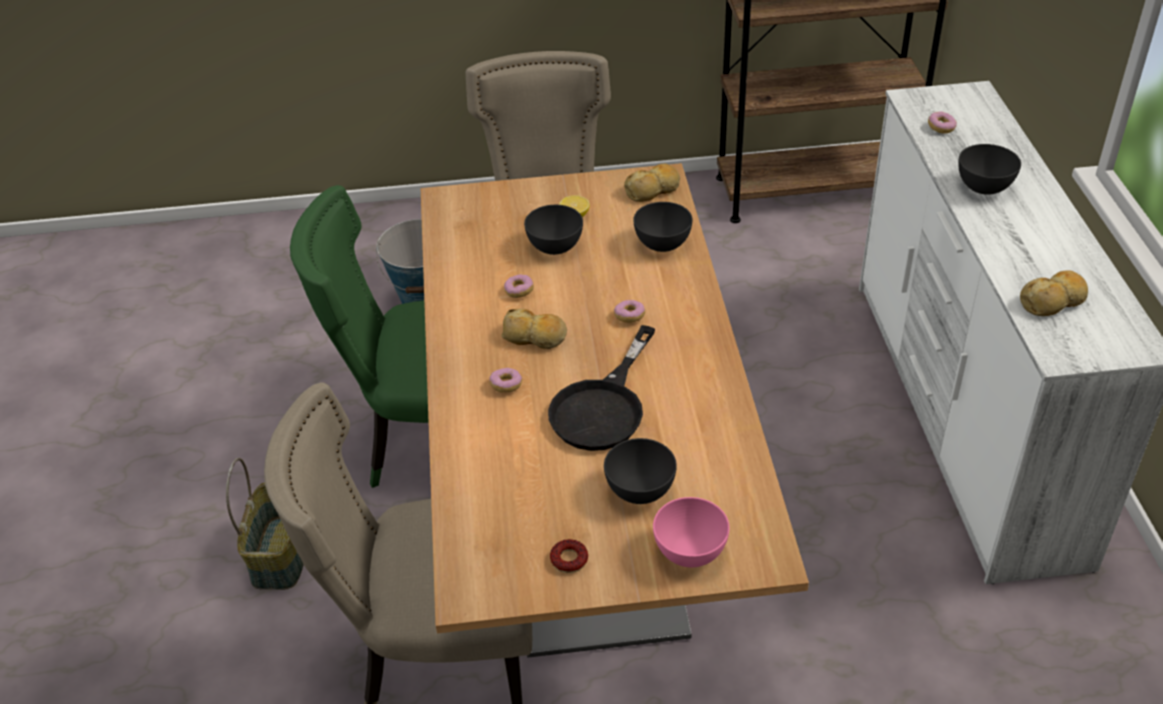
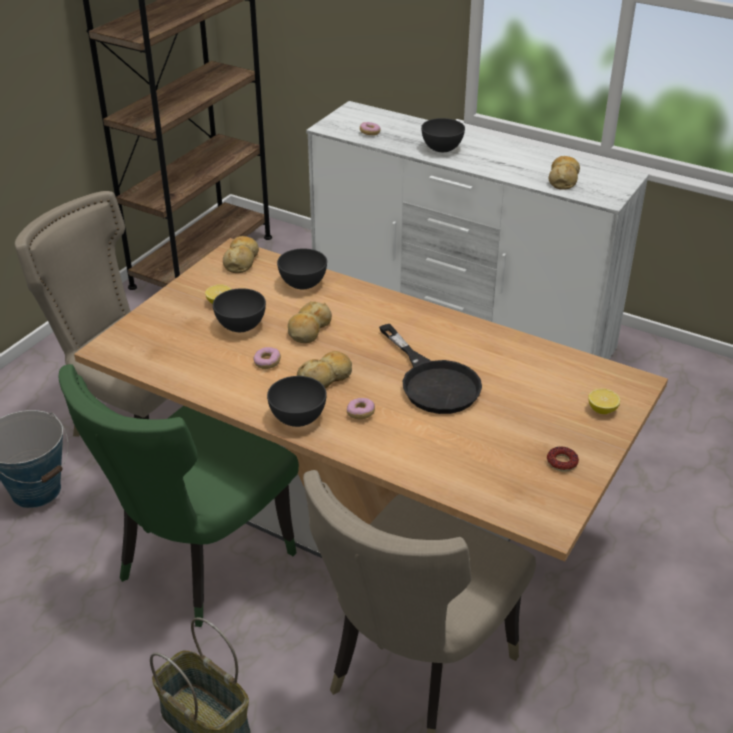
camera: 55 degrees left, 5 degrees down
(595, 287) = (309, 329): none -> bread
(629, 316) = (358, 330): donut -> none
(640, 491) = (529, 403): grey bowl -> grey bowl (298, 418)
(689, 551) = (602, 409): pink bowl -> lemon

